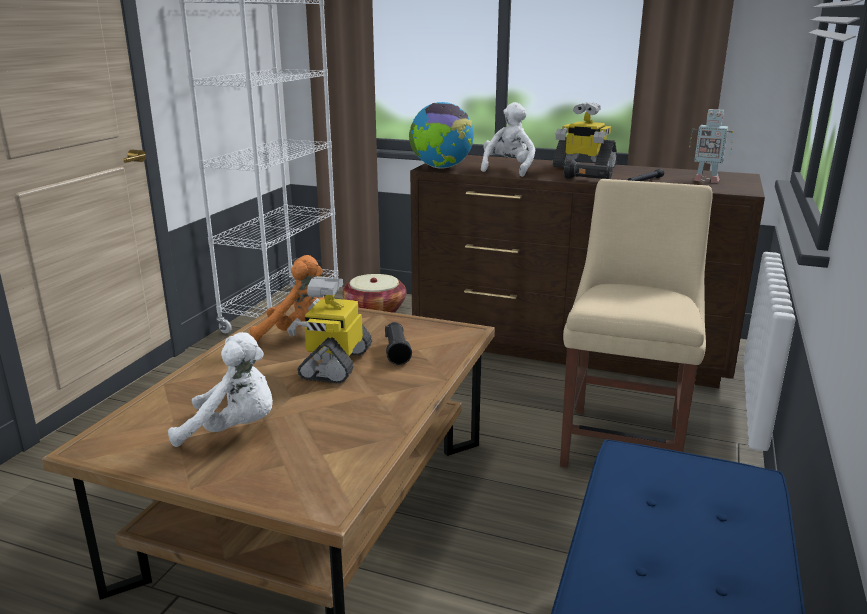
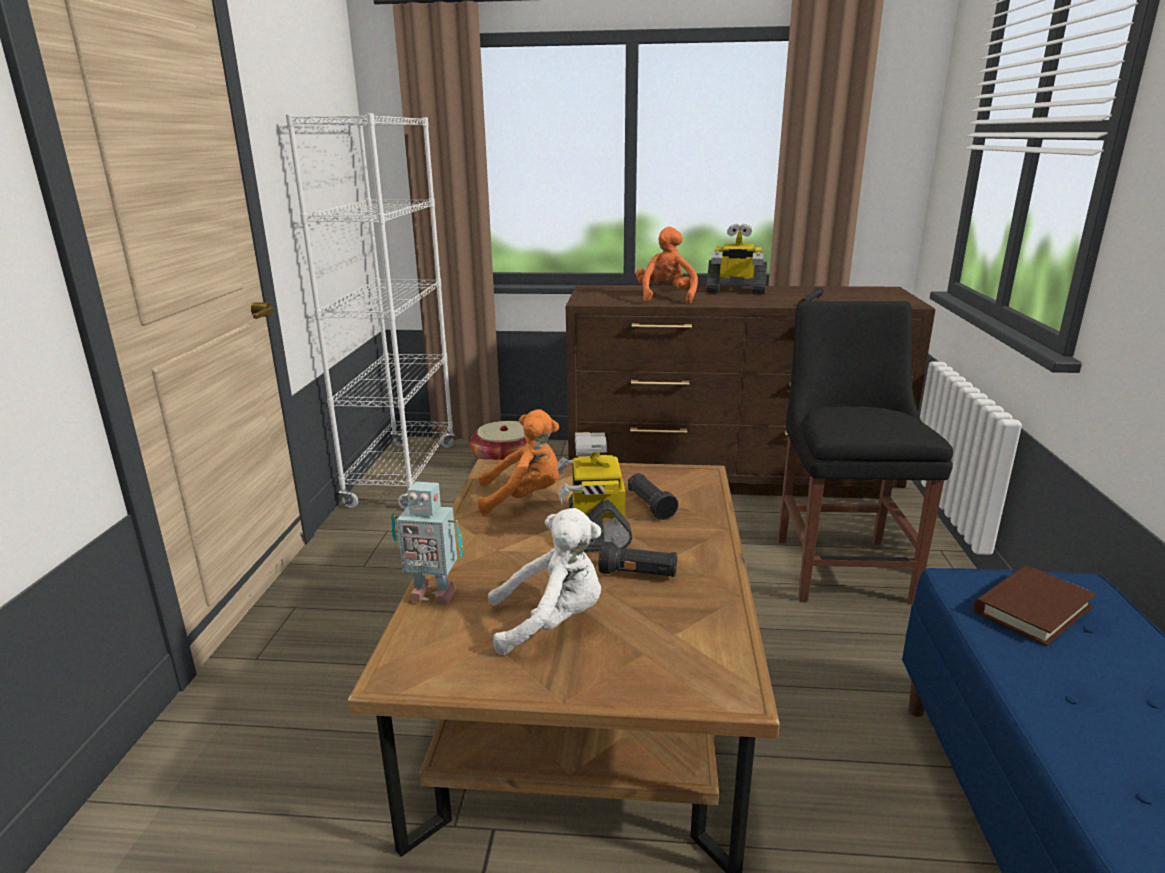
camera: 15 degrees left, 0 degrees up
(441, 168) = (595, 300): globe -> none
(508, 169) = (666, 298): white plush toy -> orange plush toy
(587, 180) = (757, 303): black flashlight -> black flashlight (638, 574)
(624, 441) = (841, 565): beige chair -> black chair
(675, 490) = (1032, 609): none -> brown book
(705, 180) = (863, 296): toy robot -> toy robot (432, 593)

